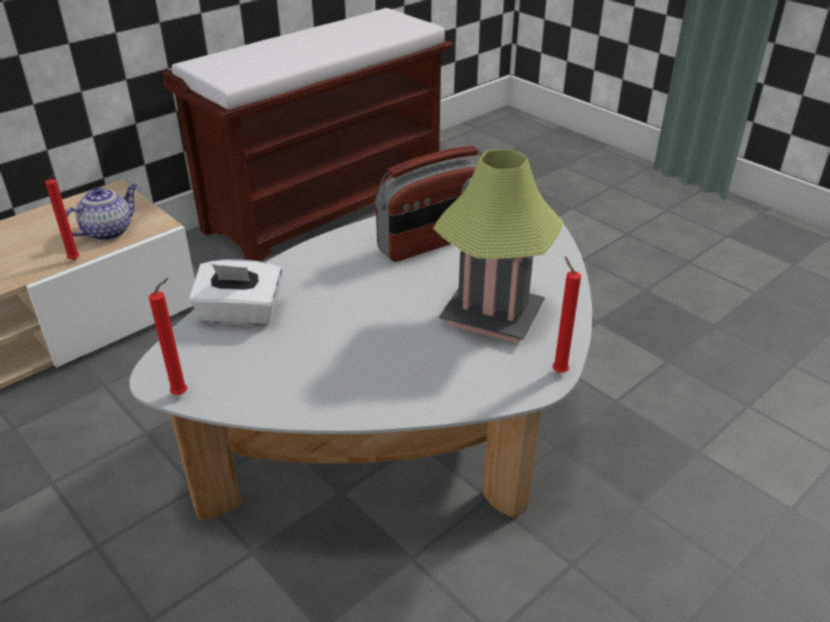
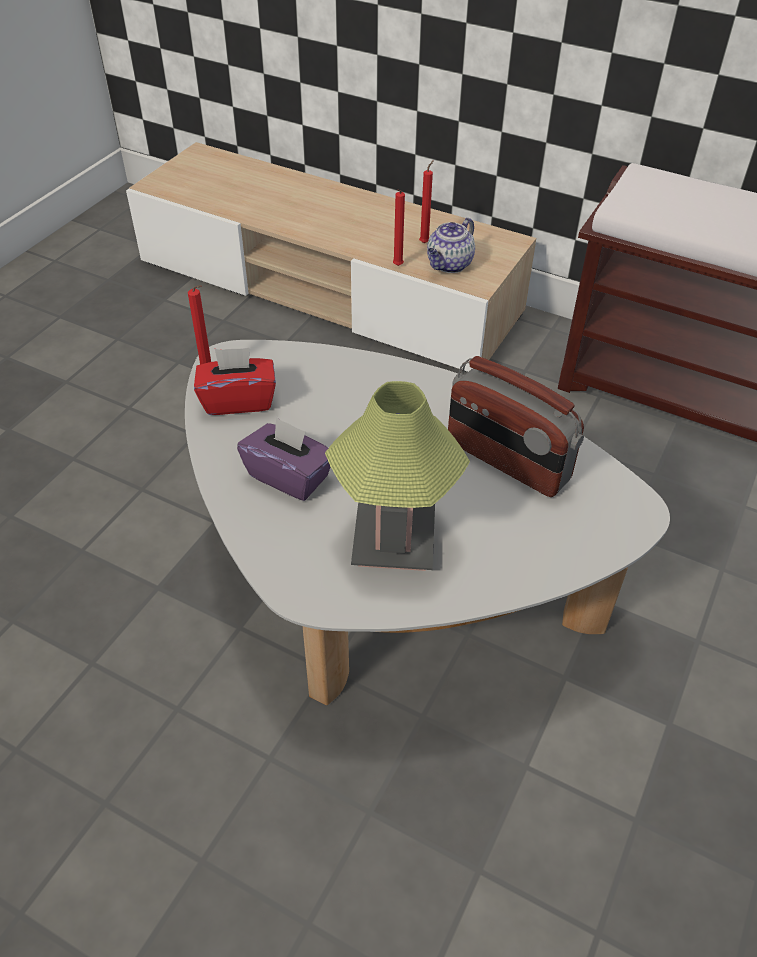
camera: 70 degrees right, 10 degrees up
(108, 231) = (449, 265): teapot -> teapot turned 105 degrees clockwise
(240, 314) = (319, 370): white tissue box -> none
(244, 378) = (238, 400): none -> red tissue box
(383, 362) = (289, 476): none -> purple tissue box
(558, 371) = (325, 607): red candle -> red candle (425, 242)

